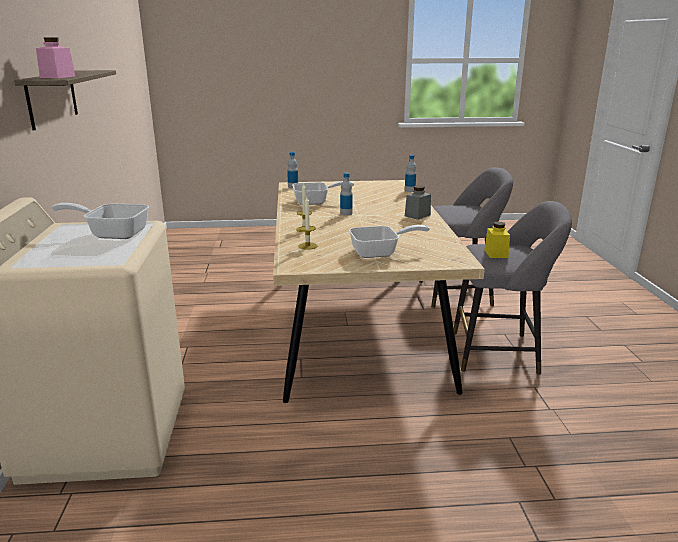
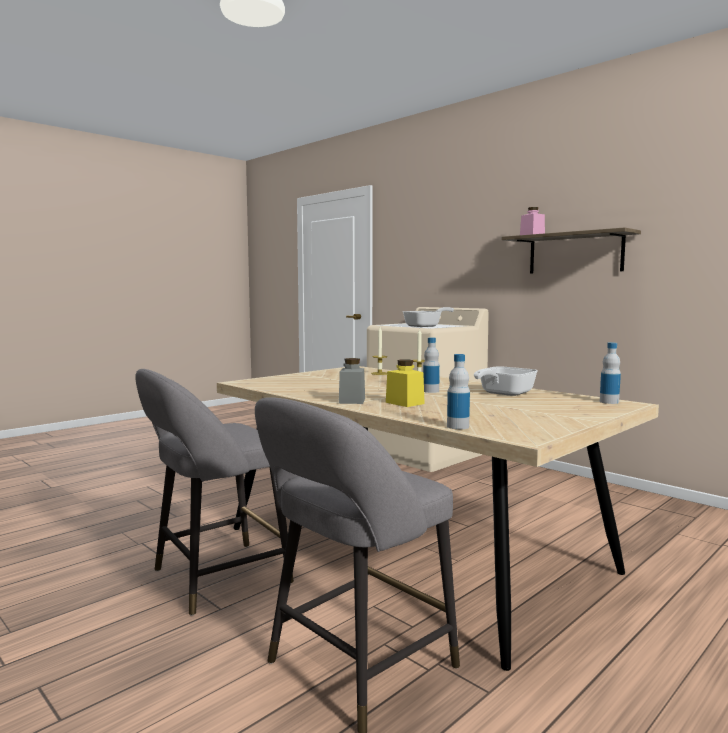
camera: 140 degrees right, 15 degrees down
(380, 252) = (316, 377): frying pan -> none
(496, 253) = (228, 428): yellow jar -> yellow jar (404, 403)

